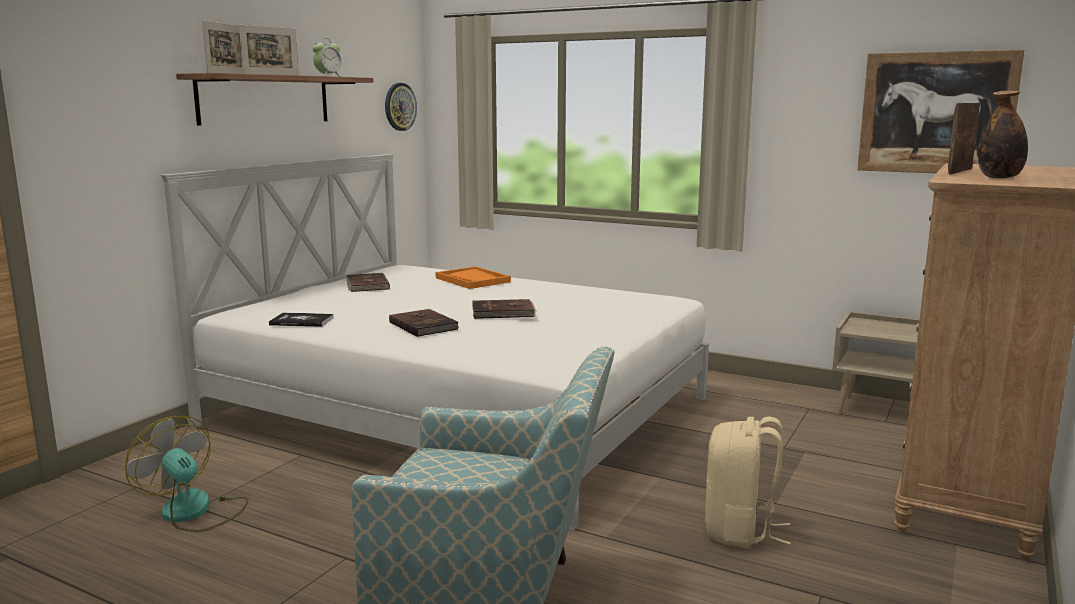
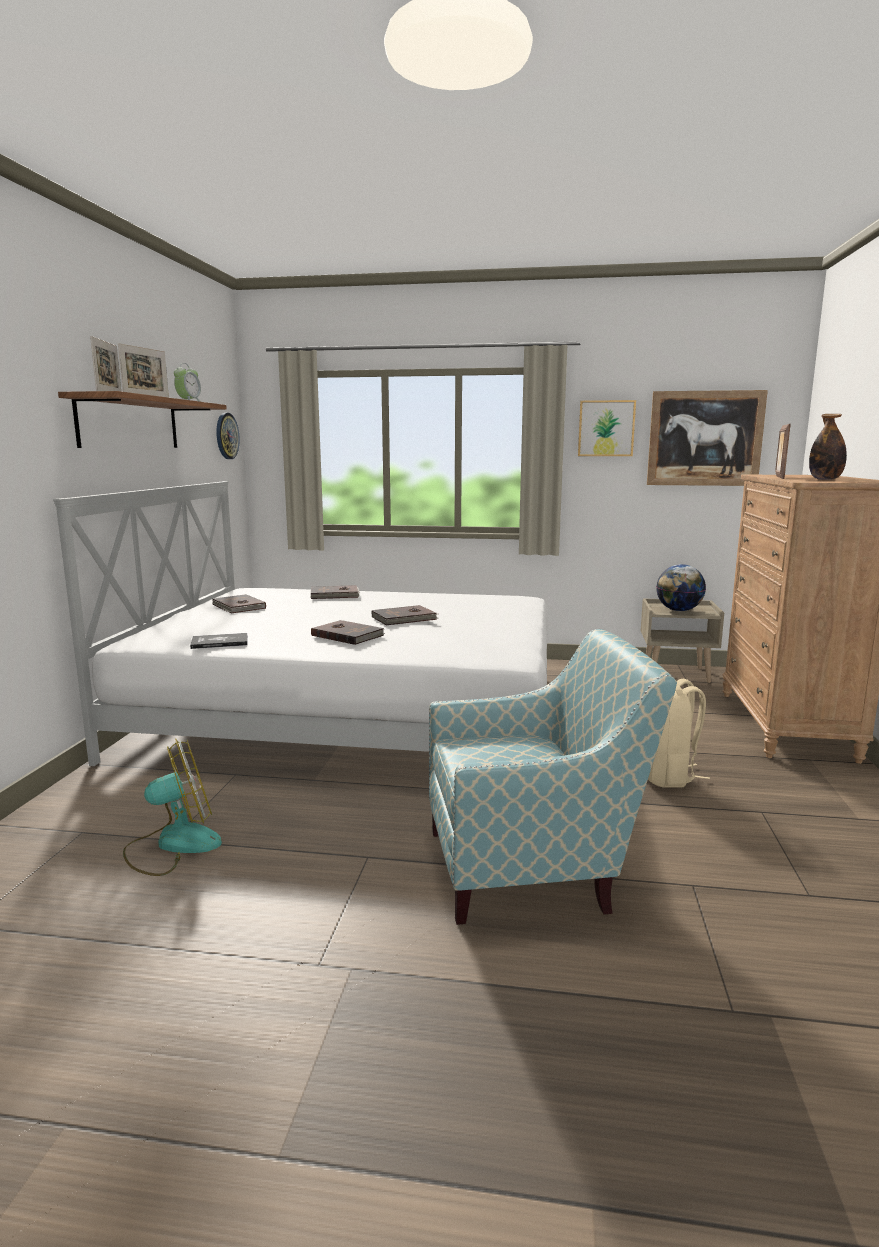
camera: 20 degrees left, 0 degrees up
(194, 512) = (173, 845): fan -> fan turned 135 degrees clockwise
(473, 280) = (335, 595): orange tray -> brown book
(808, 99) = (606, 428): none -> picture
(880, 331) = (678, 610): none -> globe

